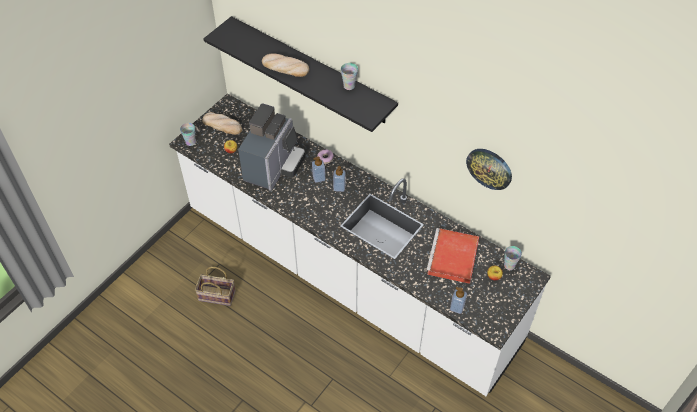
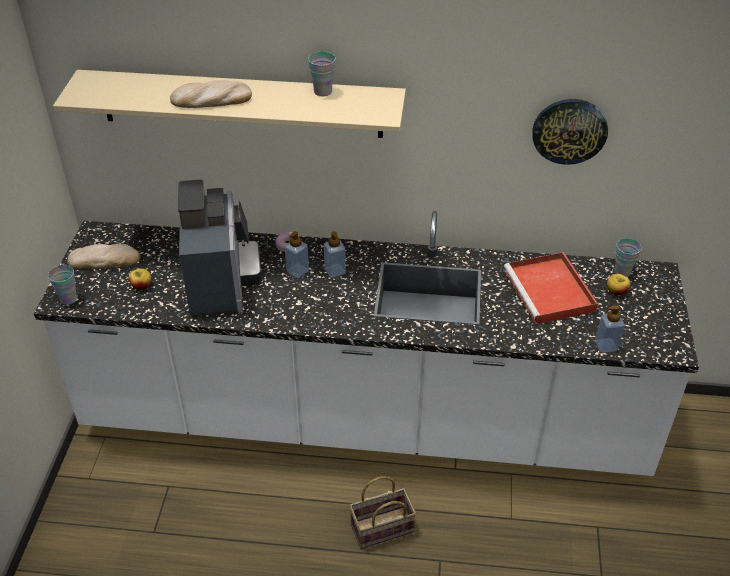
camera: 30 degrees left, 10 degrees down
(215, 296) = (192, 533): basket -> basket (381, 529)
(311, 70) = (241, 104): black shelf -> beige shelf

